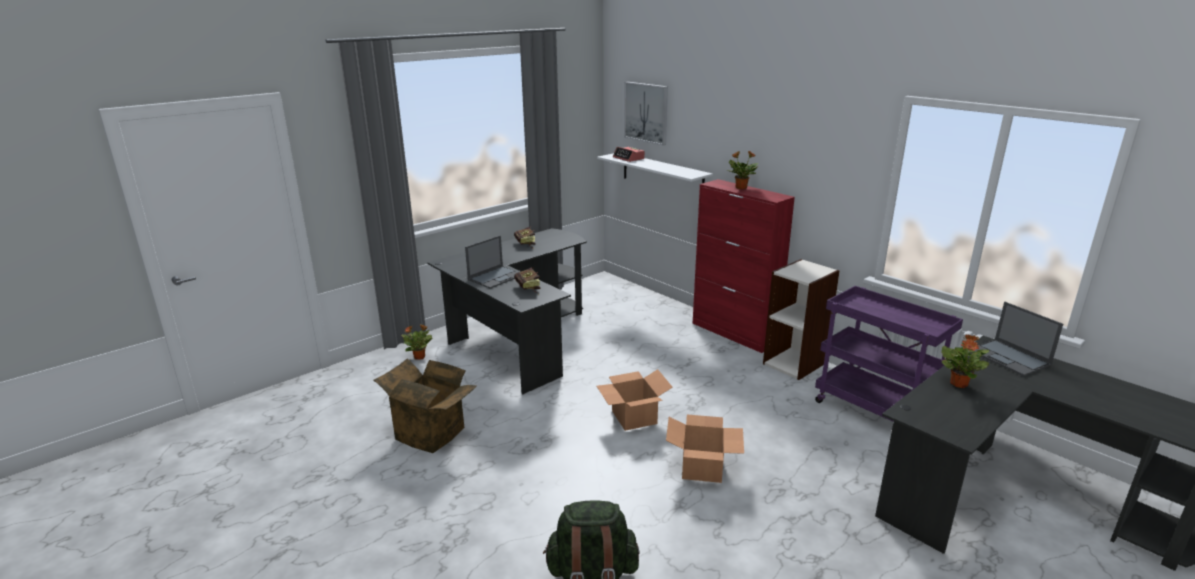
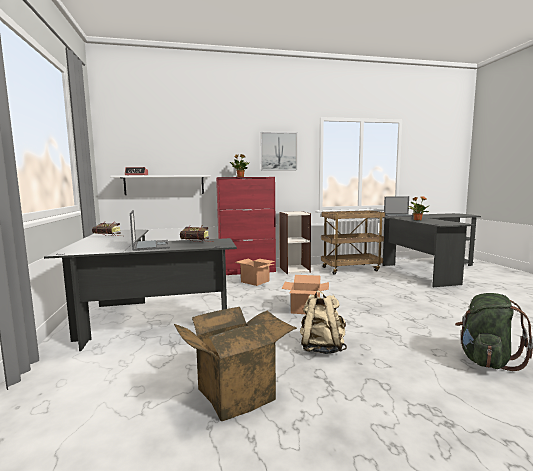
camera: 60 degrees left, 15 degrees down
(420, 357) = (71, 371): potted plant -> none
(537, 454) = (322, 348): none -> beige backpack
(646, 112) = (144, 142): picture -> picture (278, 151)
(701, 467) = (375, 306): cardboard box -> cardboard box (254, 281)
(875, 411) = (351, 269): purple cart -> brown cart

